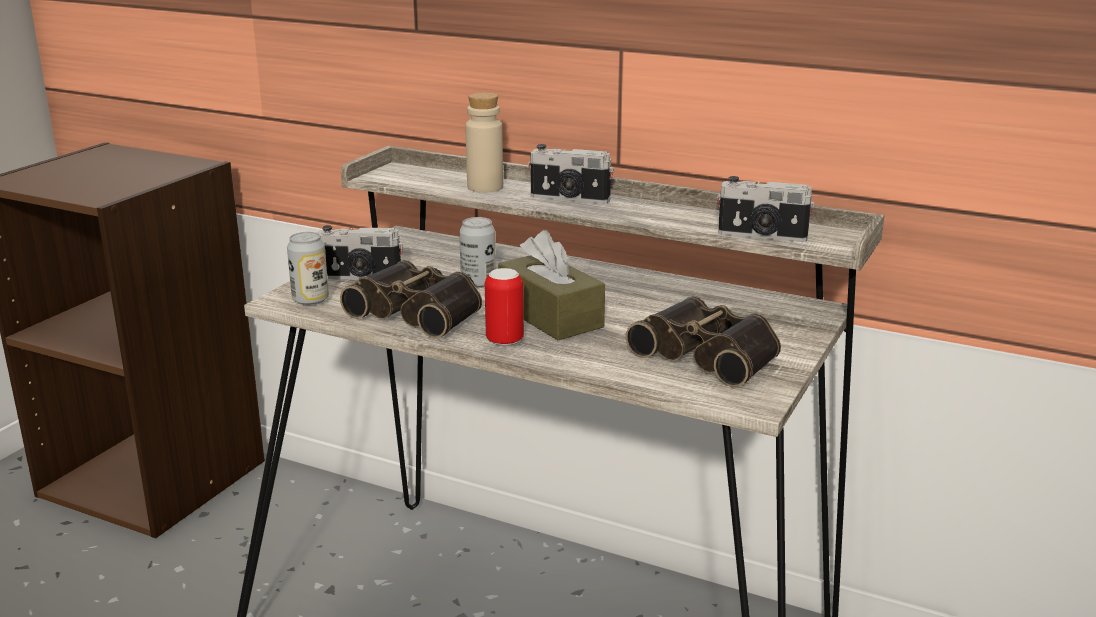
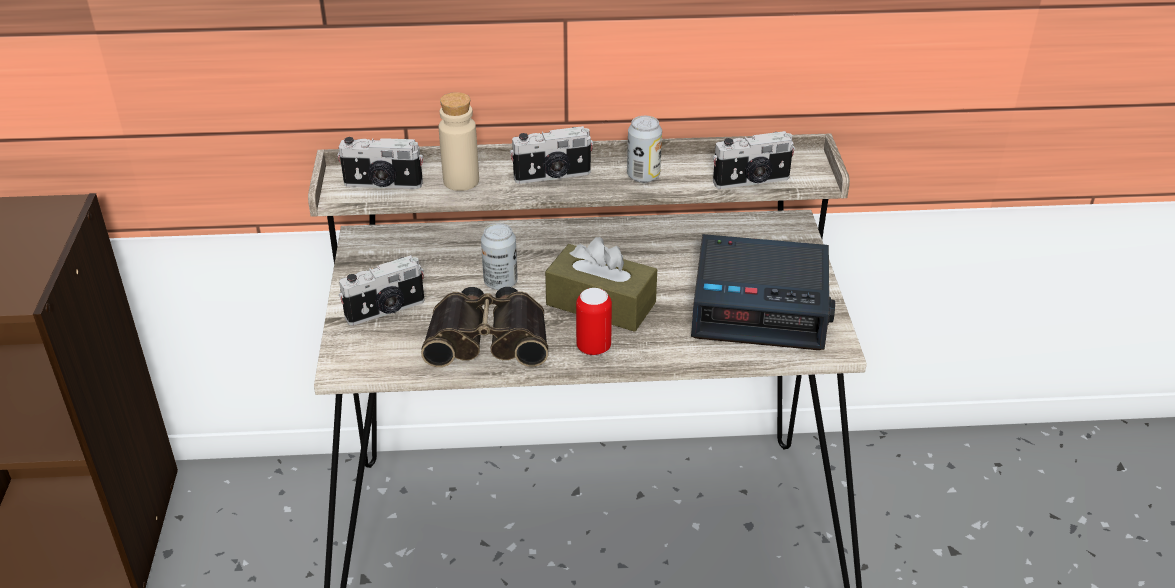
camera: 30 degrees left, 15 degrees up
(310, 300) = (372, 357): can -> can (643, 176)
(418, 178) = (383, 184): none -> camera
(711, 354) = (761, 305): binoculars -> alarm clock

